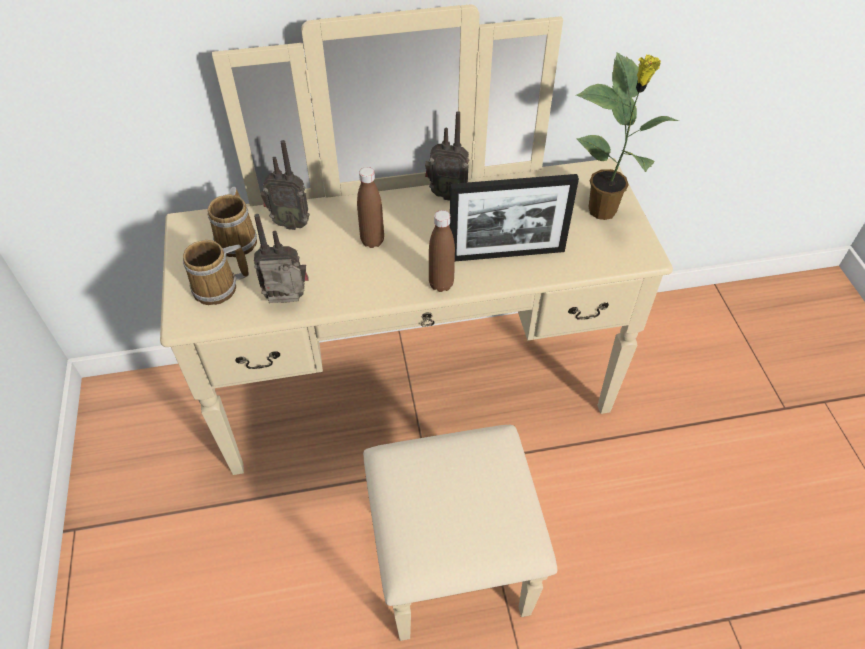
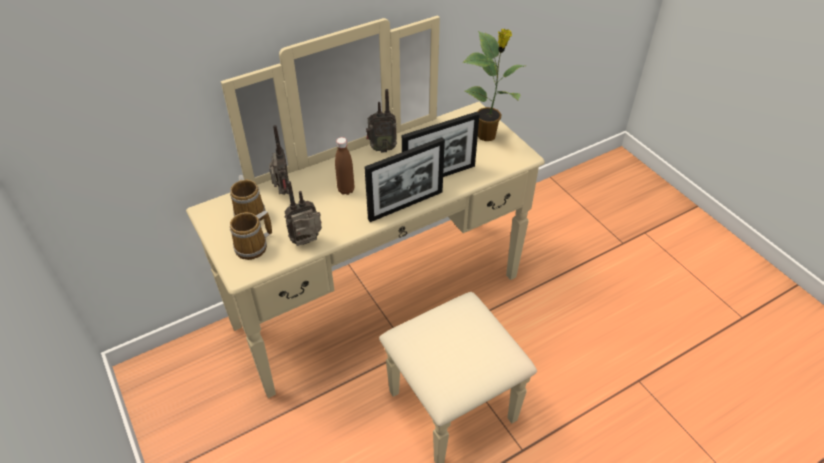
camera: 20 degrees left, 5 degrees down
(291, 223) = (282, 192): radio -> radio turned 90 degrees counterclockwise
(441, 284) = (405, 205): brown bottle -> picture frame

